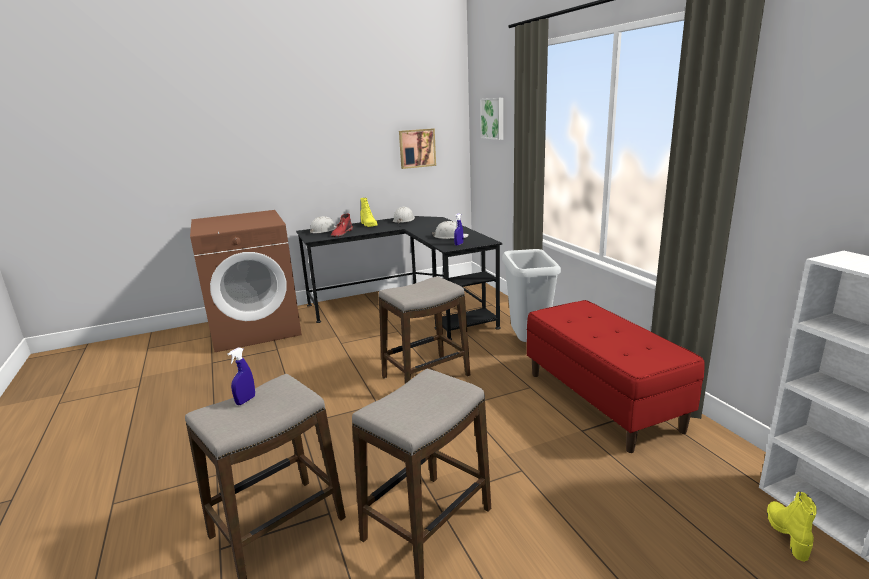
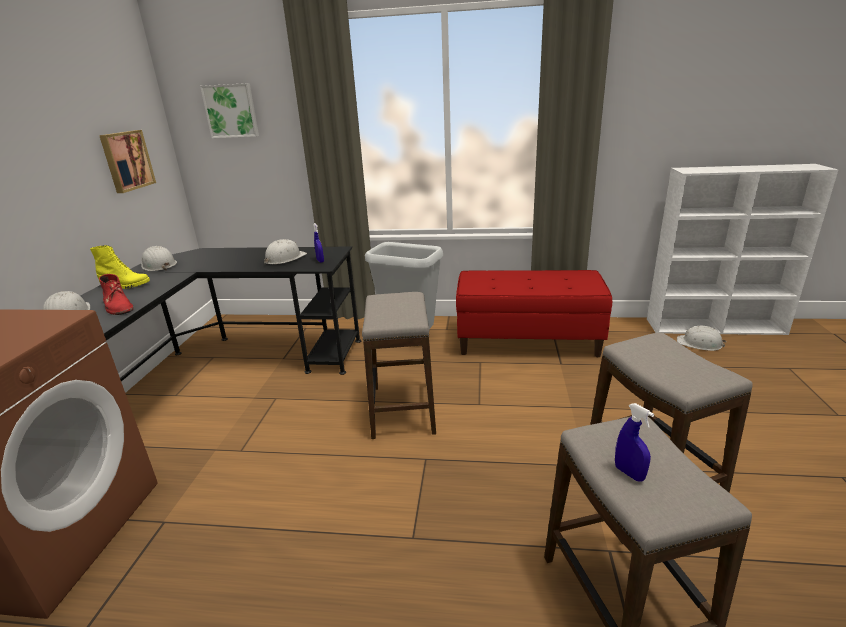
camera: 60 degrees left, 5 degrees up
(787, 535) = (699, 343): yellow boot -> white hard hat

